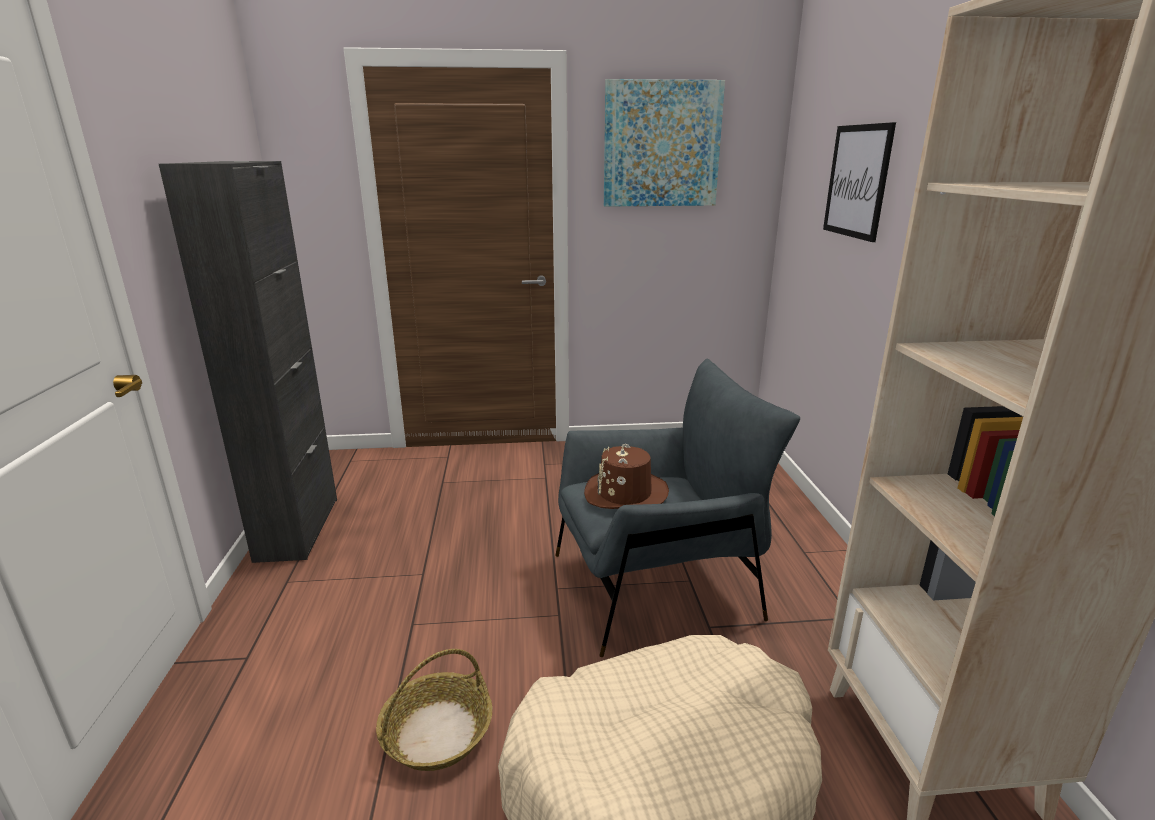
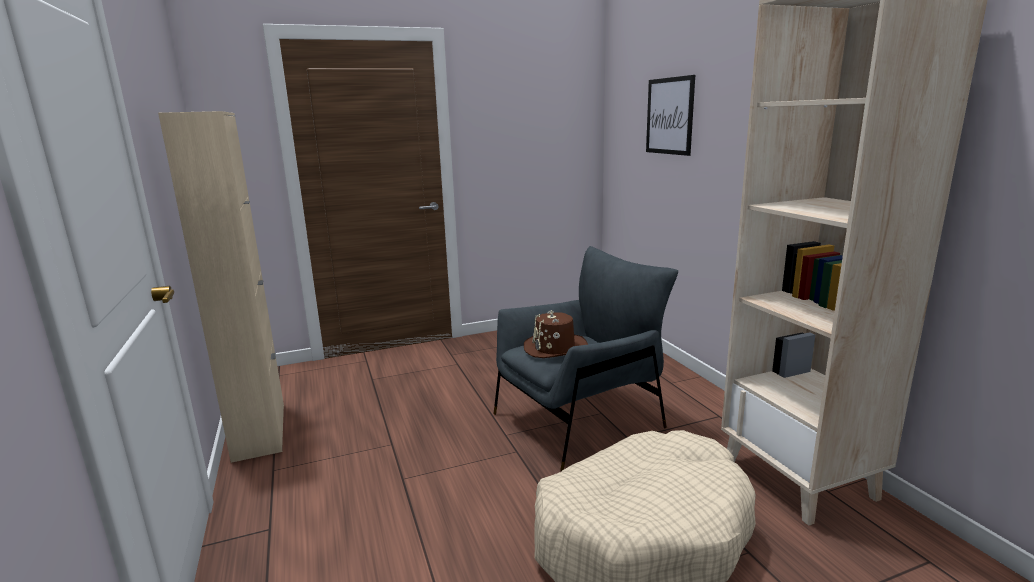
camera: 15 degrees left, 5 degrees down
(298, 528) = (259, 431): black cabinet -> beige cabinet
(437, 732) = (463, 542): basket -> none
(661, 144) = (518, 97): picture -> none

